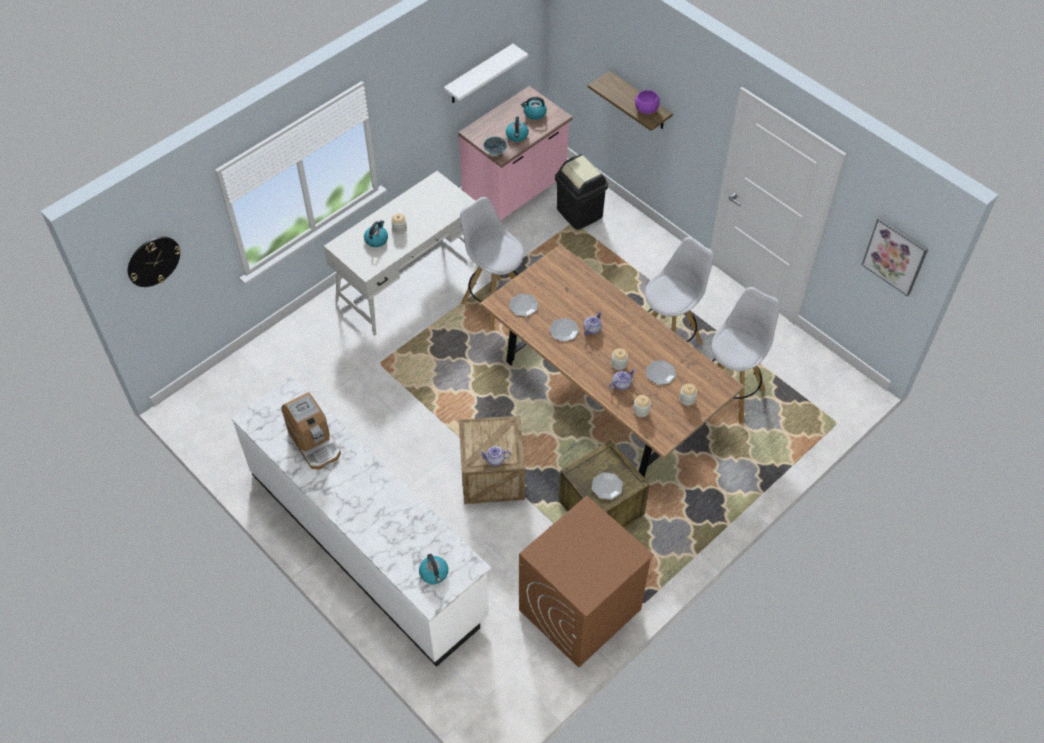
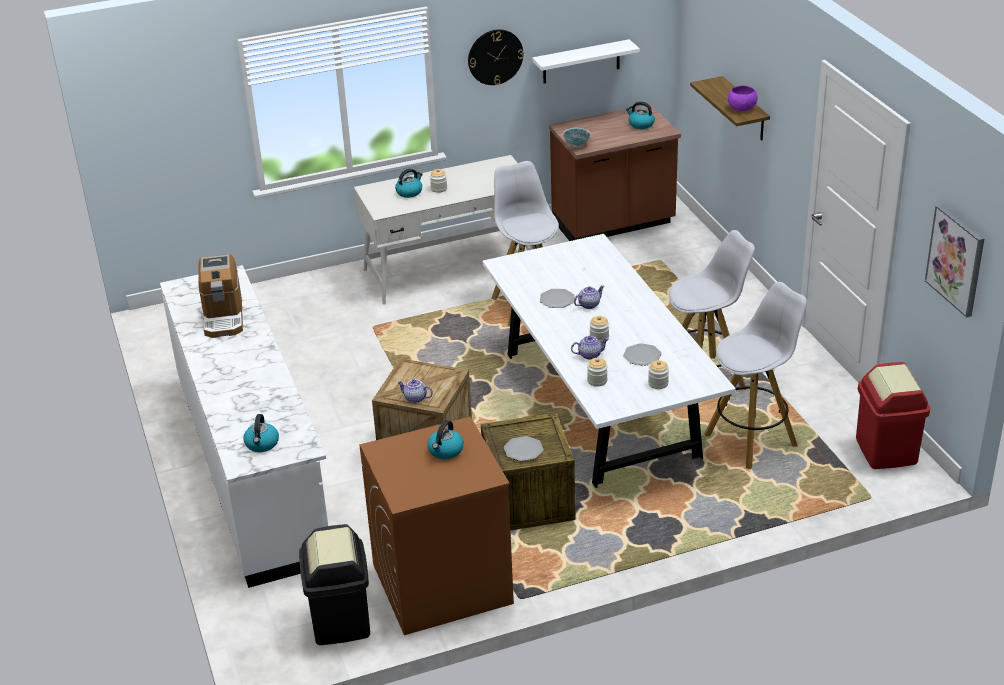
camera: 25 degrees right, 20 degrees down
(153, 261) = (151, 118): wall clock -> wall clock (495, 57)
(516, 191) = (613, 224): pink counter -> brown counter
(517, 136) = (609, 137): kettle -> kettle (445, 451)
(523, 306) = (526, 272): plate -> none
(580, 213) = (674, 254): black trash can -> black trash can (341, 621)
(604, 393) = (600, 405): brown dining table -> white dining table
(827, 374) = (887, 451): none -> red trash can

